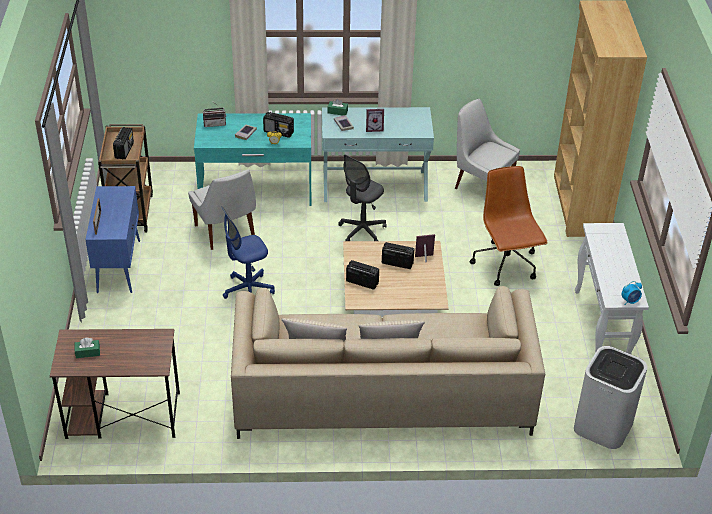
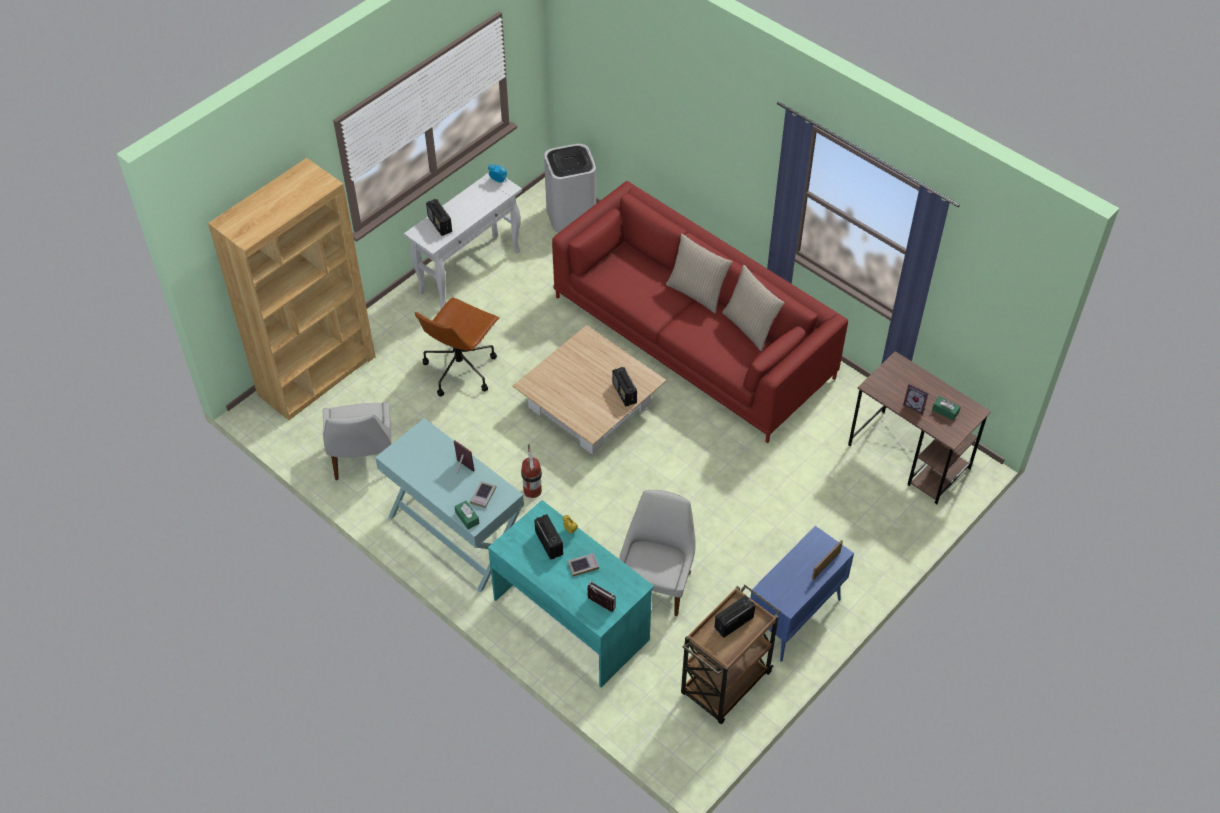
camera: 135 degrees left, 10 degrees up
(248, 290) = (700, 502): blue office chair -> none
(362, 231) = (532, 490): grey office chair -> fire extinguisher
(382, 393) = (692, 337): beige sofa -> red sofa
(397, 263) = (574, 390): radio -> radio (440, 225)
(425, 259) = (547, 377): picture frame -> picture frame (915, 406)

